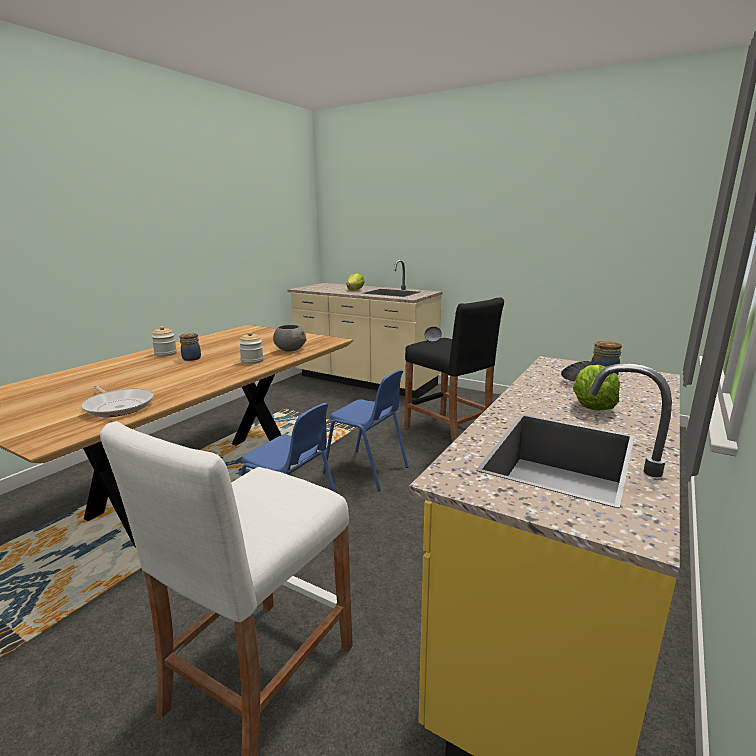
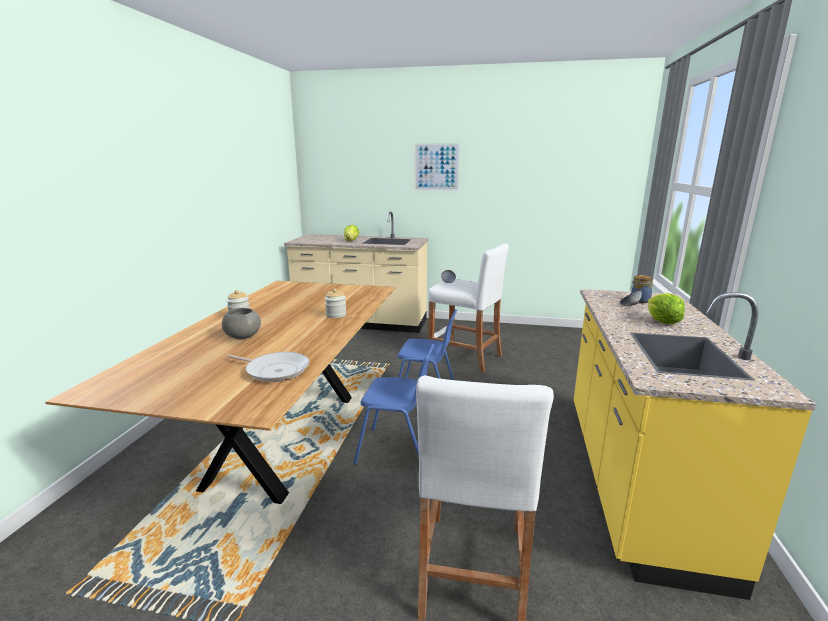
camera: 20 degrees left, 0 degrees up
(191, 358) = (273, 318): jar -> none
(290, 350) = (354, 301): grey bowl -> grey bowl (243, 336)
(448, 432) = (465, 357): black stool -> white stool
(454, 208) = (436, 167): none -> picture

